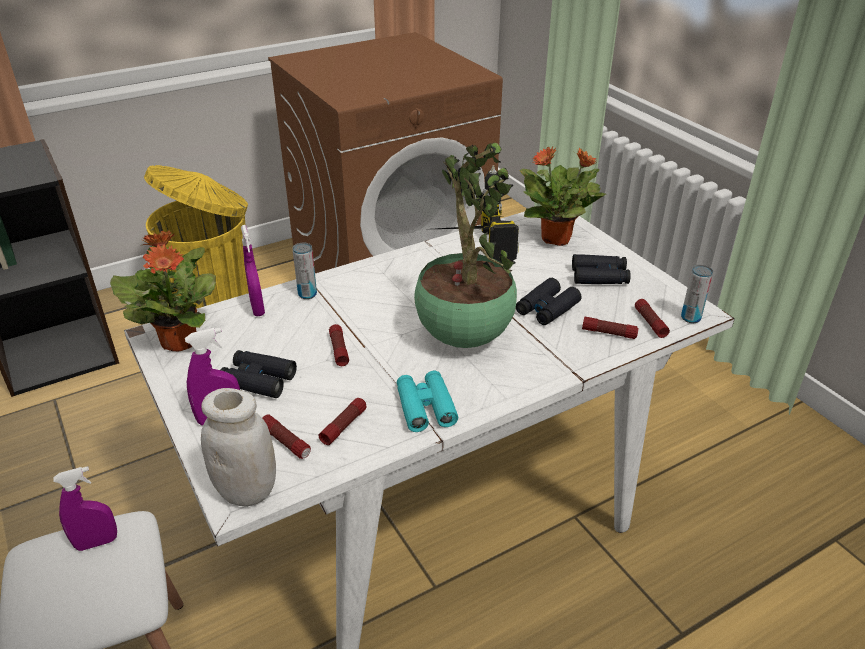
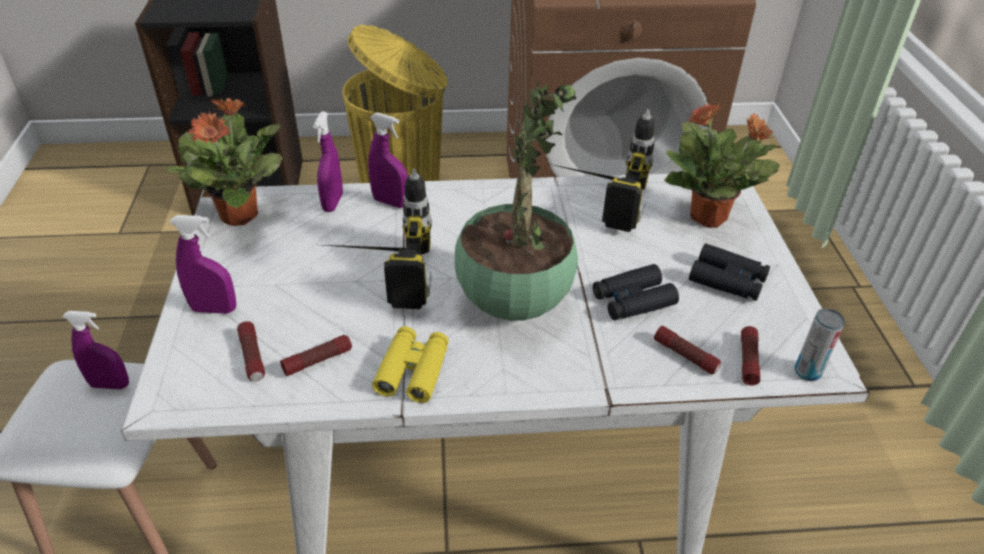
camera: 25 degrees right, 5 degrees up
(247, 491) = (181, 395): white jar -> none
(258, 380) = (277, 280): black binoculars -> none
(307, 294) = (390, 202): can -> purple spray bottle
(339, 350) = (375, 274): flashlight -> power drill
(425, 407) = (413, 370): turquoise binoculars -> yellow binoculars

